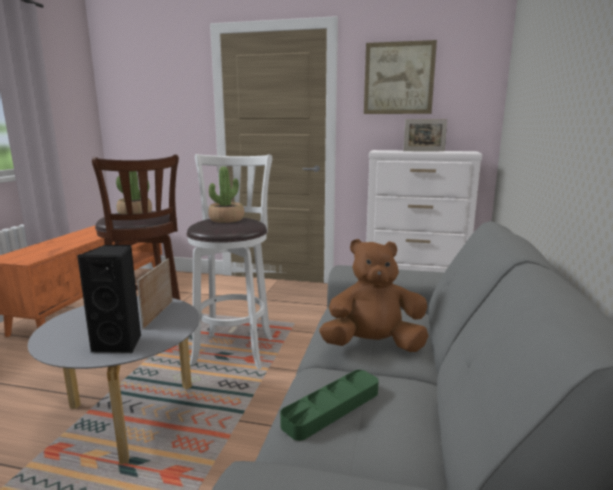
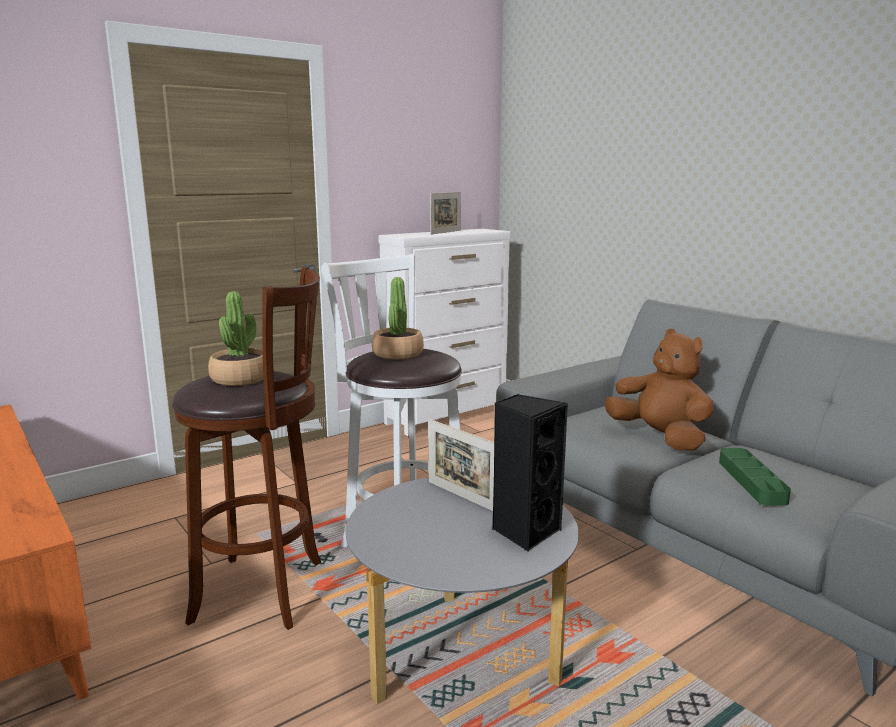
camera: 50 degrees left, 0 degrees up
(373, 345) = (660, 438): brown plush toy -> brown plush toy turned 105 degrees clockwise
(398, 78) = (401, 139): picture -> none

